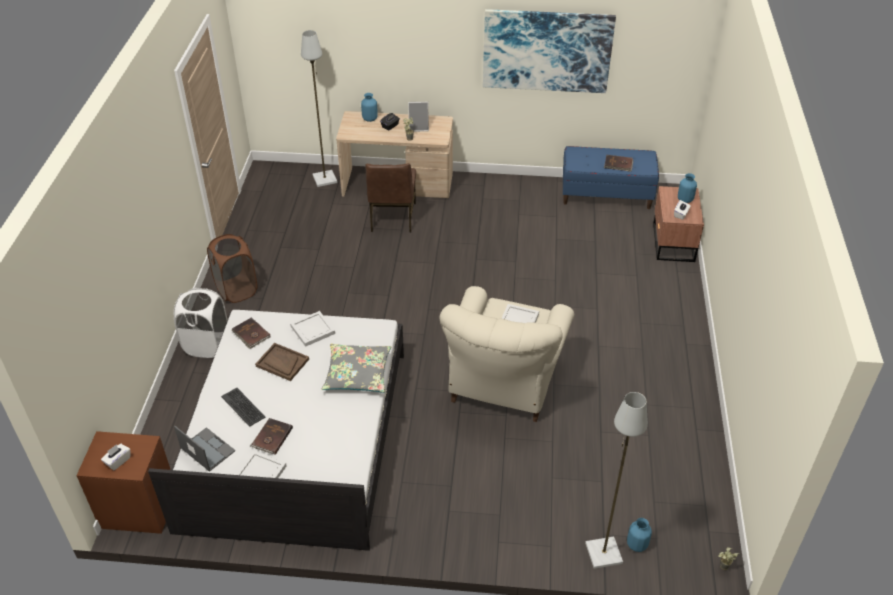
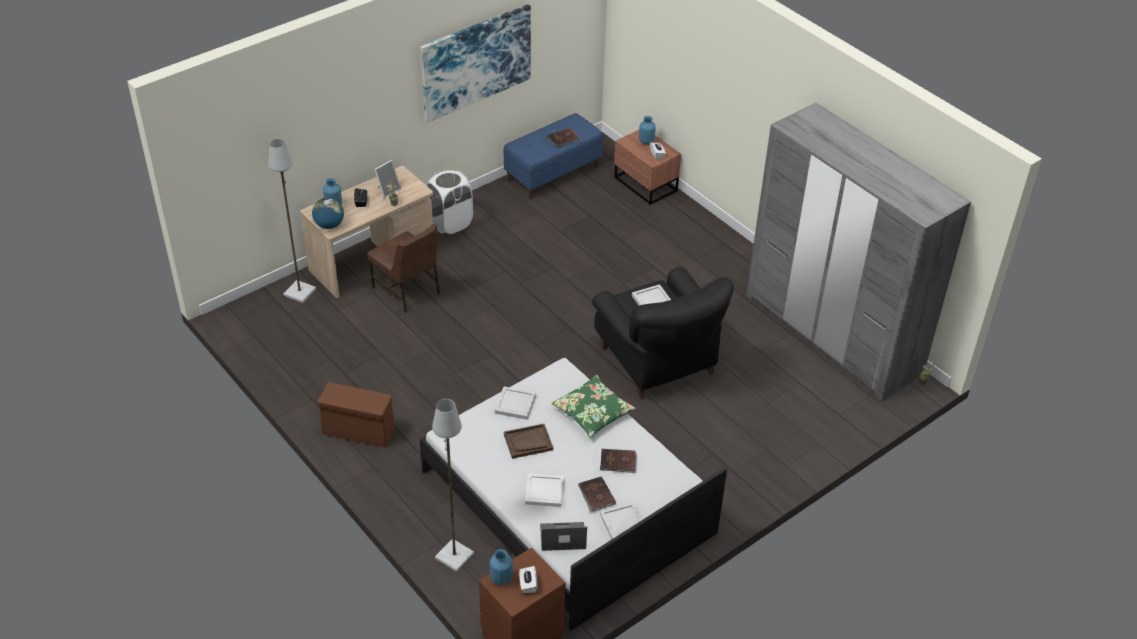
camera: 45 degrees left, 0 degrees up
(207, 344) = (397, 488): white laundry basket -> white laundry basket (450, 223)
(236, 290) = (357, 431): brown laundry basket -> brown storage box
(243, 407) = (545, 491): keyboard -> white tray
(251, 334) = (473, 439): brown book -> brown book (618, 462)
(349, 130) = (329, 225): none -> globe
(357, 374) = (593, 412): grey pillow -> green pillow
(503, 382) = (659, 362): beige armchair -> black armchair
(603, 554) = (853, 426): grey floor lamp -> grey floor lamp (454, 557)
(637, 545) = (864, 406): blue vase -> blue vase (501, 578)
(688, 462) = (832, 334): none -> grey wardrobe

